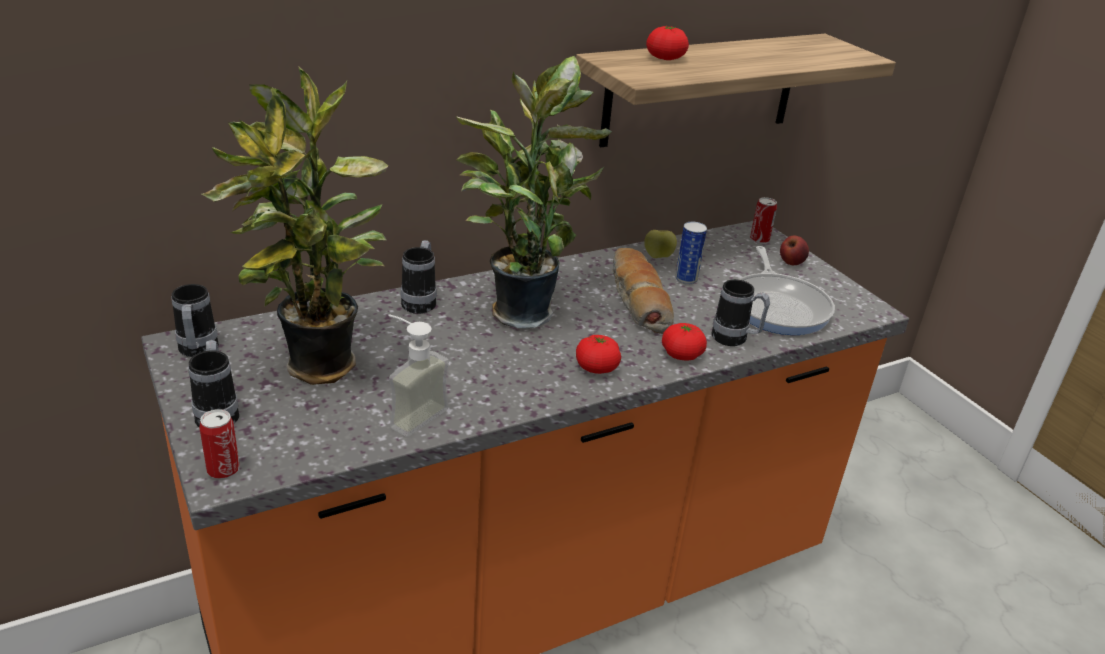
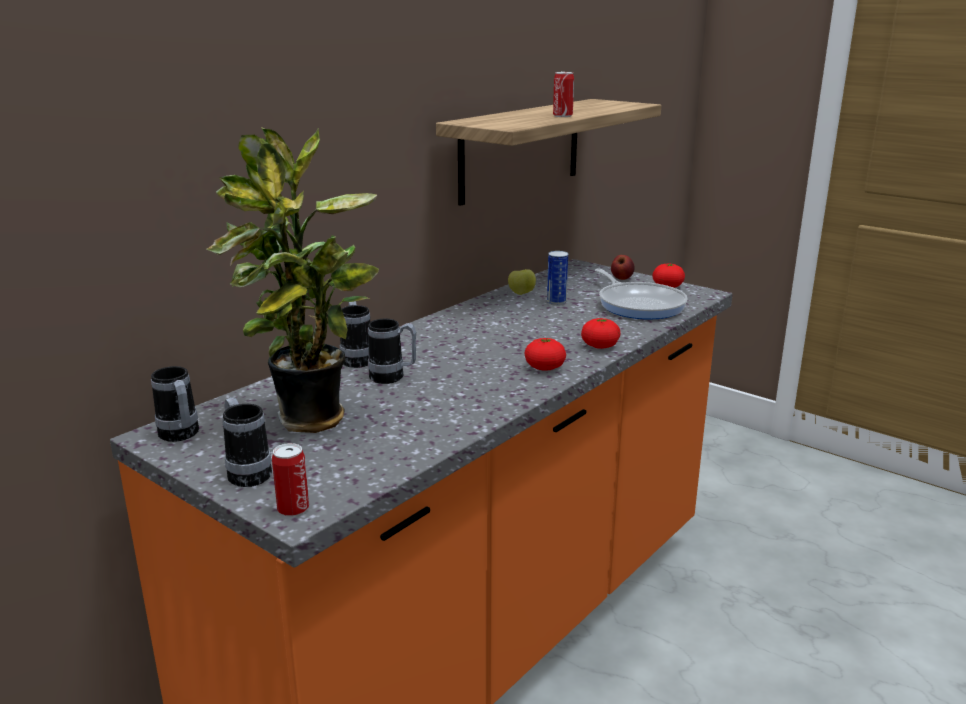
camera: 20 degrees left, 10 degrees down
(410, 413) = (423, 430): soap dispenser -> none
(521, 310) = (447, 347): potted plant -> none
(637, 300) = (533, 322): bread -> none
(665, 58) = (506, 117): tomato -> tomato (667, 287)
(735, 340) = (629, 329): mug -> mug (393, 378)
(759, 239) = (585, 270): can -> can (562, 116)

